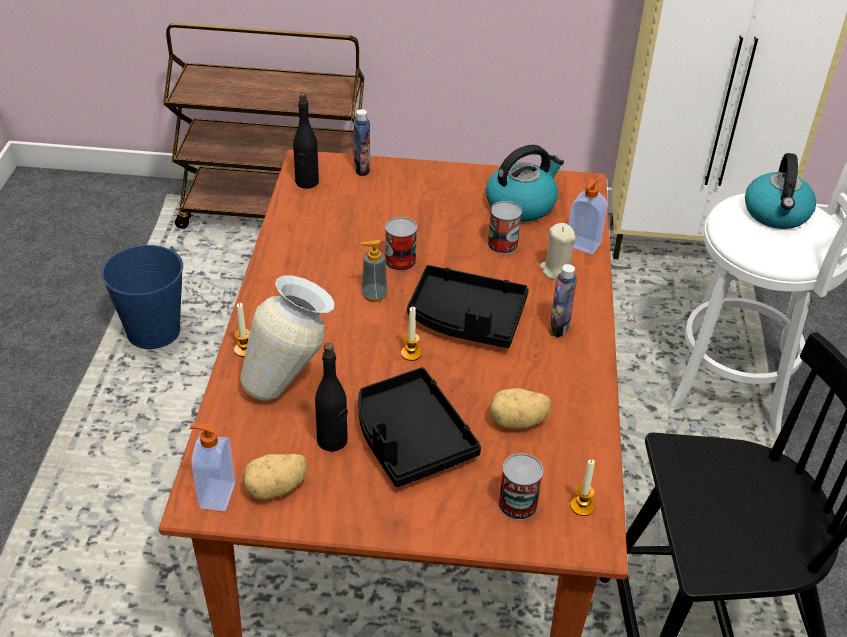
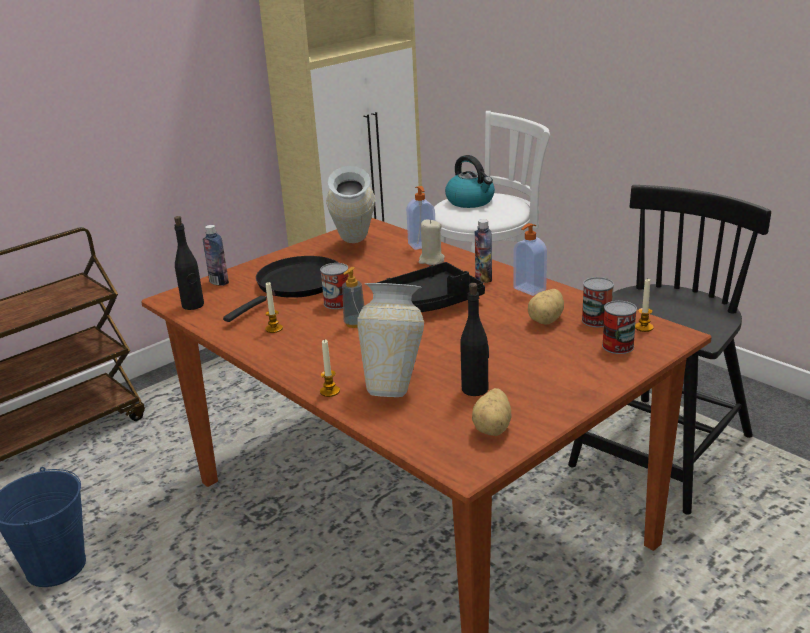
camera: 45 degrees left, 15 degrees down
(215, 495) = (466, 456): soap dispenser -> soap dispenser (529, 289)
(405, 216) = (296, 285): none -> black frying pan
(410, 439) = (513, 360): black tray -> none
(411, 353) = (433, 331): candle -> candle (274, 329)
(502, 244) = (380, 266): can -> can (596, 320)
(521, 204) = (353, 248): kettle -> vase

